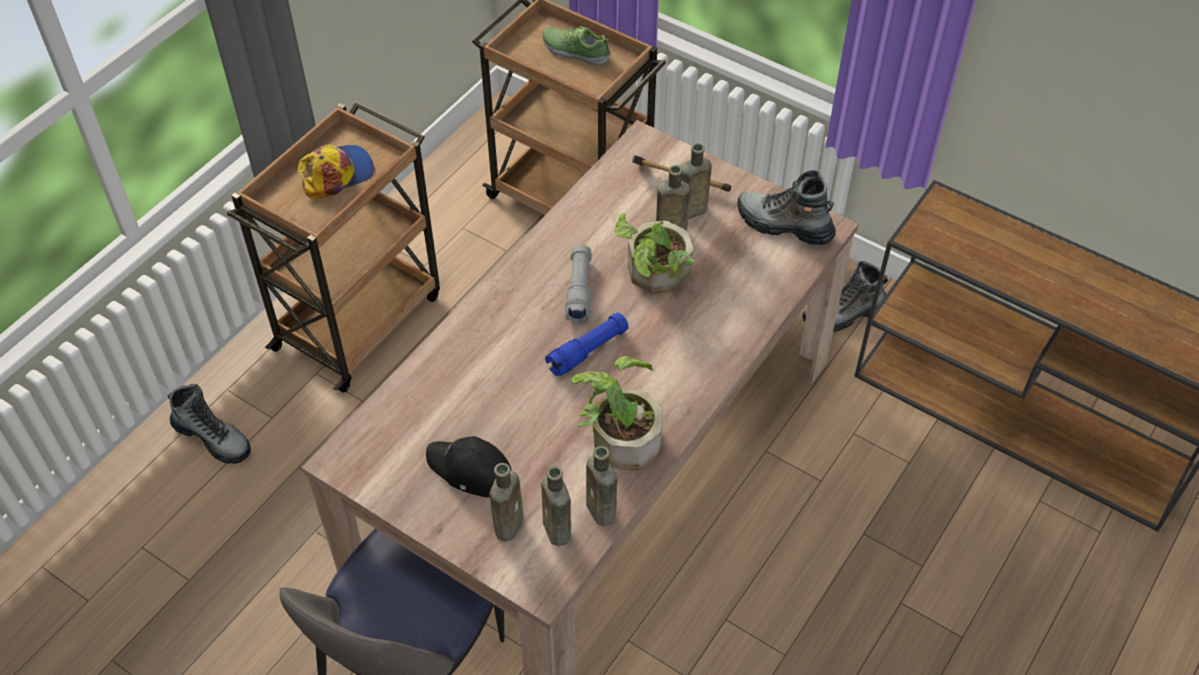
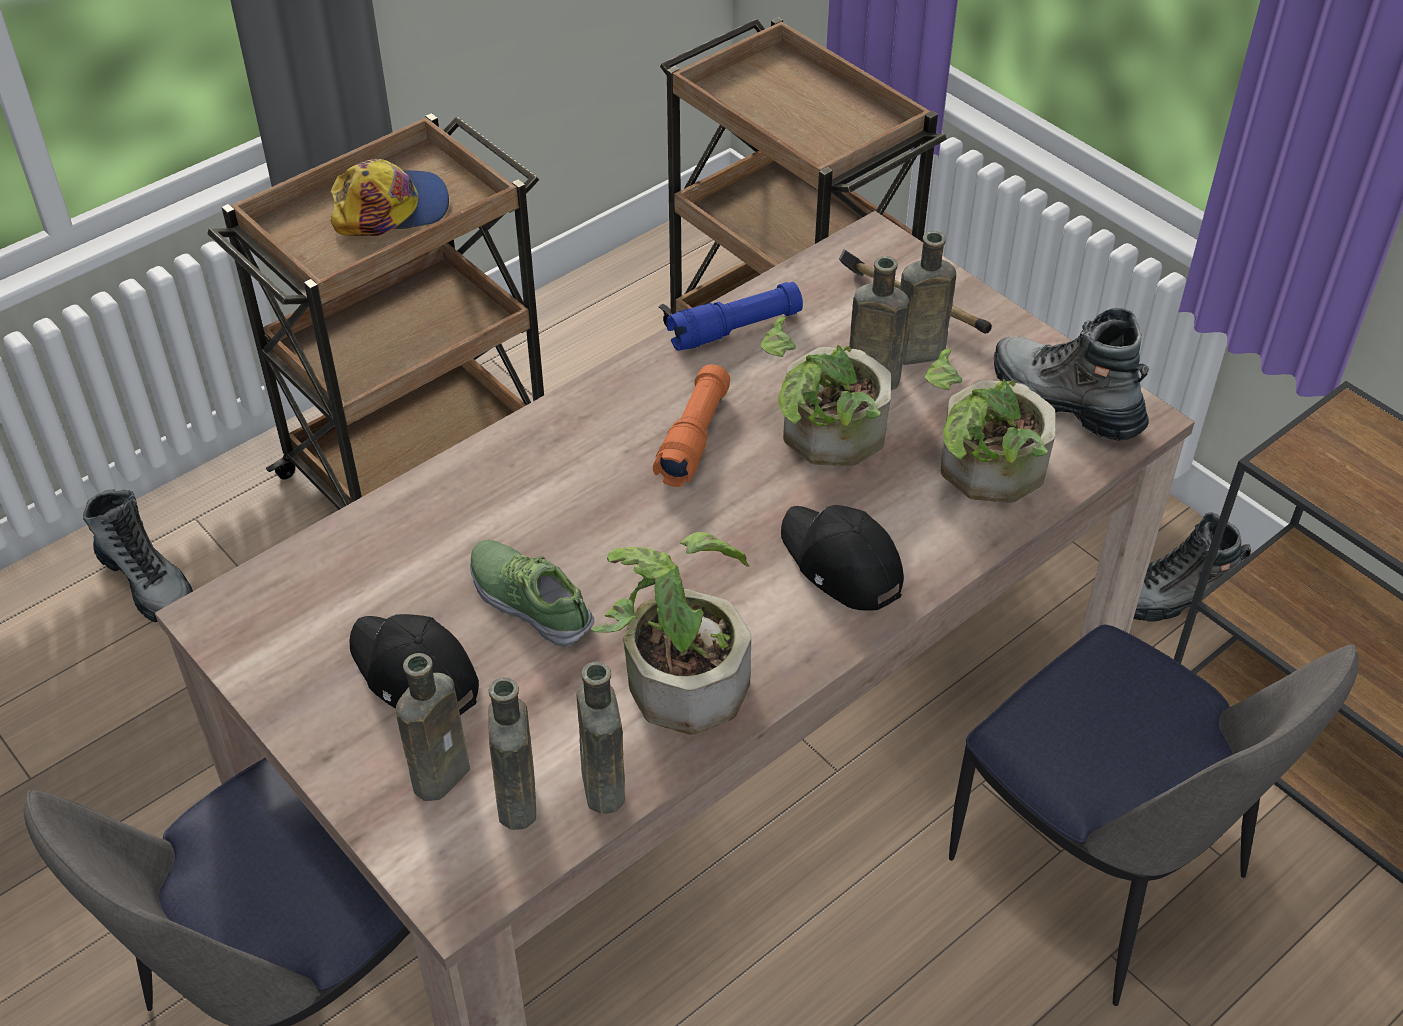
camera: 15 degrees right, 5 degrees down
(575, 51) = (812, 104): shoe -> shoe (530, 601)
(579, 291) = (694, 437): grey flashlight -> orange flashlight
(588, 351) = (674, 529): blue flashlight -> blue flashlight (735, 329)
(688, 352) = (840, 564): none -> black cap
(750, 280) = (981, 473): none -> potted plant
(847, 490) = (1102, 876): none -> chair

